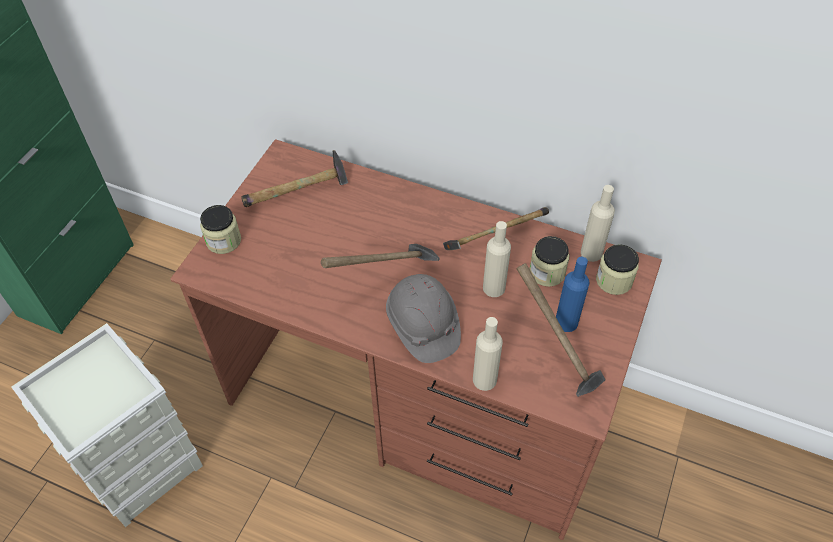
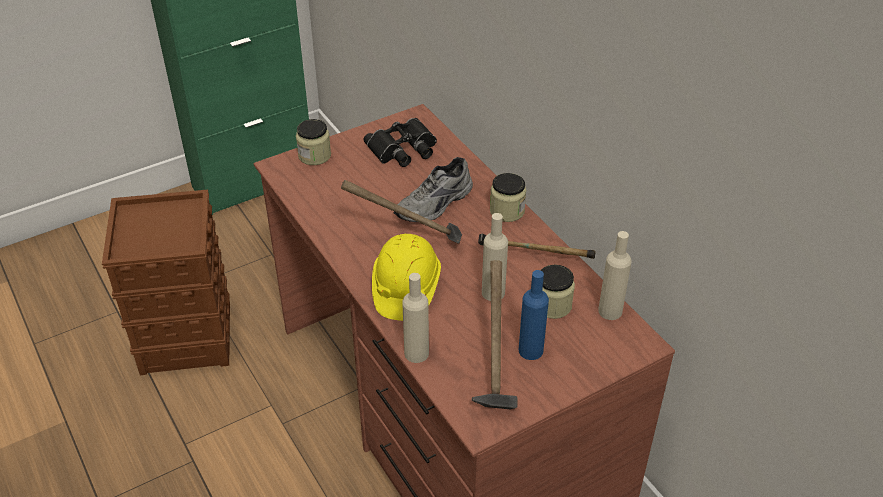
camera: 35 degrees right, 10 degrees down
(140, 463) = (187, 336): grey storage box -> brown storage box
(299, 193) = (403, 149): hammer -> black binoculars
(375, 232) = (435, 204): none -> grey shoe
(423, 326) = (405, 289): grey hard hat -> yellow hard hat
(614, 280) = (609, 342): jar -> jar (507, 211)

